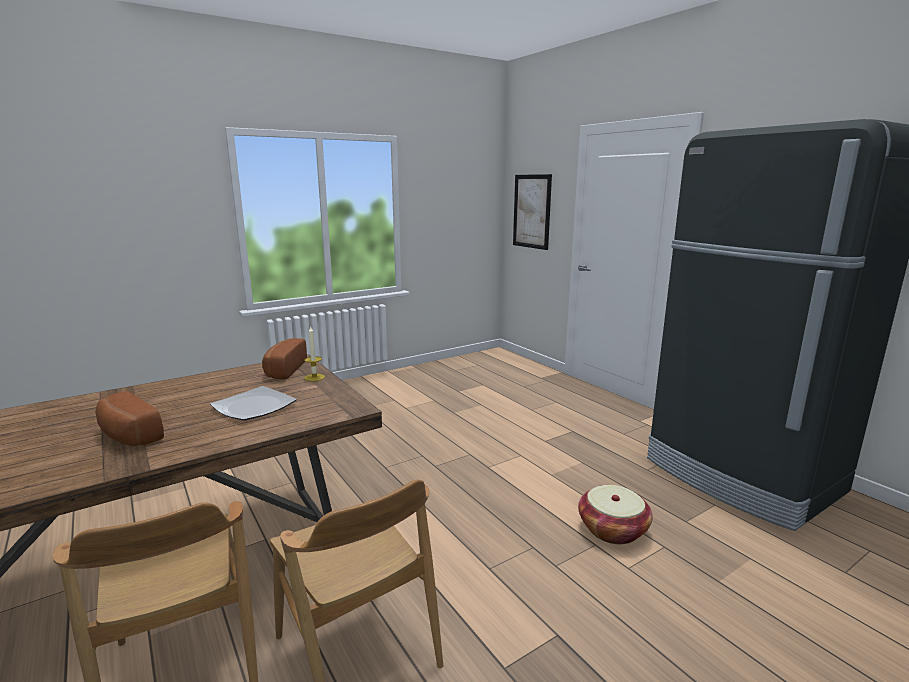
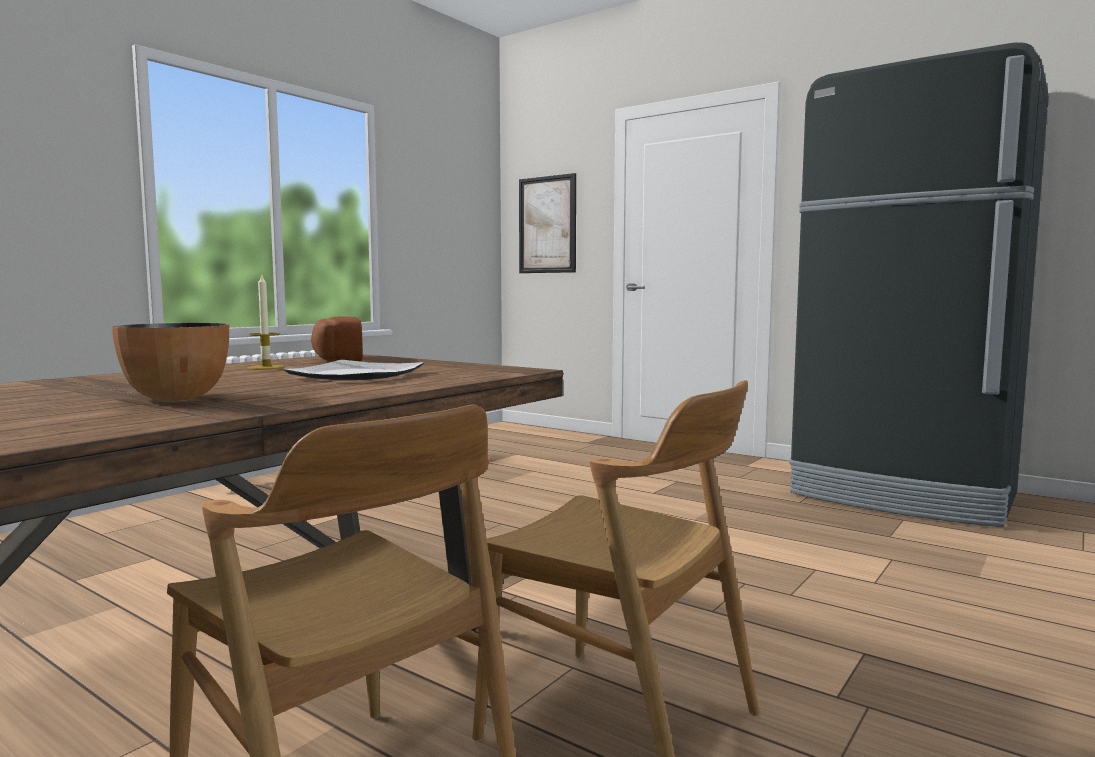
camera: 20 degrees left, 10 degrees down
(127, 436) = (177, 397): bread -> bowl
(314, 377) = (401, 361): candle -> candle (266, 367)
(612, 529) = (820, 554): basket -> none

